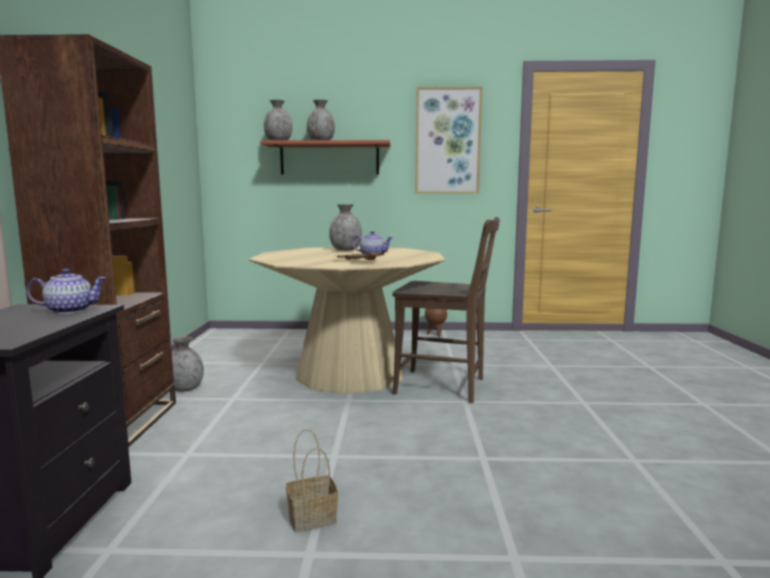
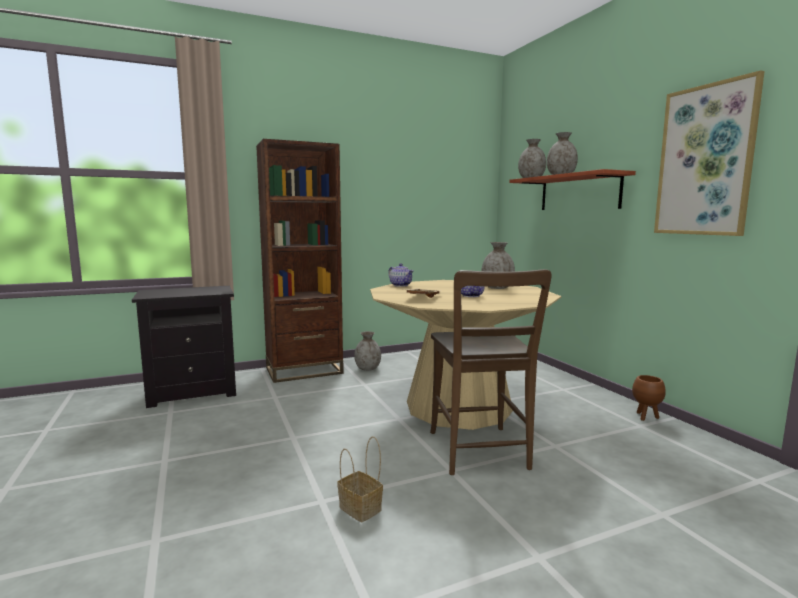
camera: 65 degrees right, 0 degrees up
(69, 310) = (213, 291): teapot -> teapot (400, 285)
(313, 517) = (206, 451): basket -> basket (361, 509)

